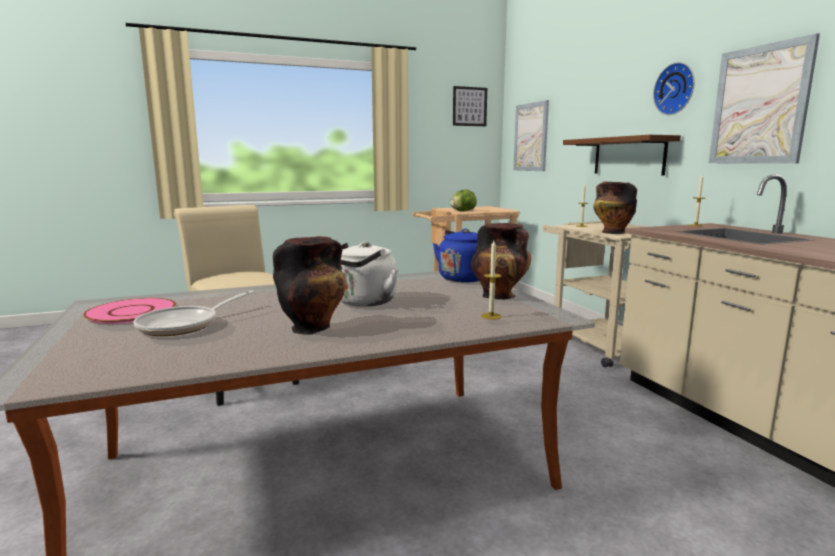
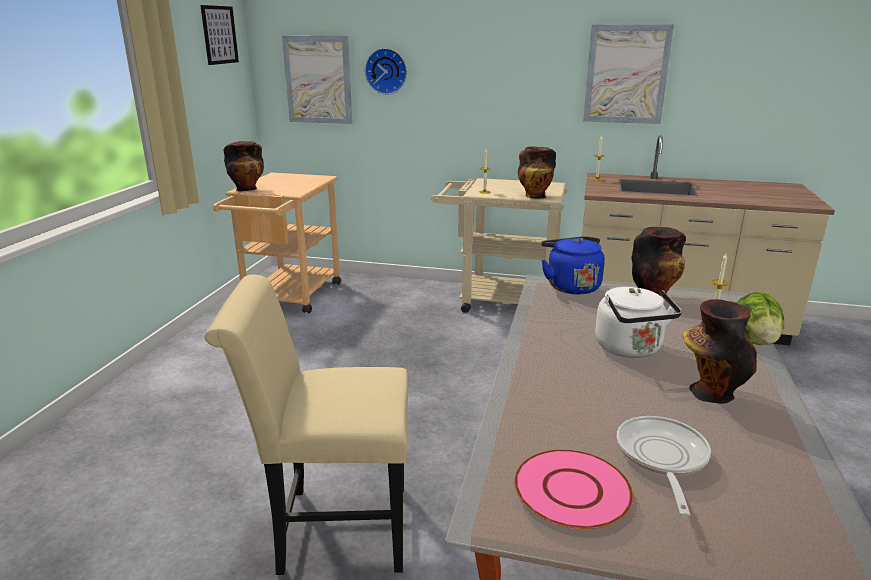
camera: 55 degrees left, 10 degrees up
(185, 325) = (661, 458): frying pan -> frying pan turned 150 degrees counterclockwise
(447, 208) = (248, 189): none -> vase
(462, 211) = (290, 191): lettuce -> lettuce (754, 340)
(628, 156) = (486, 111): brown shelf -> none
(676, 89) = (540, 49): wall clock -> wall clock (386, 71)

